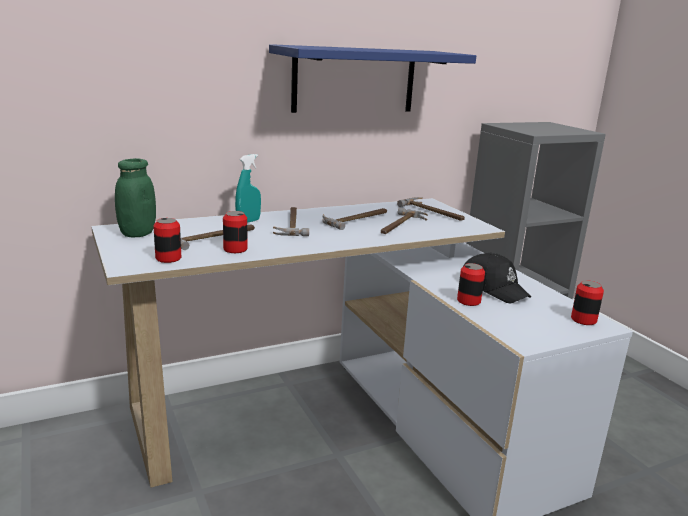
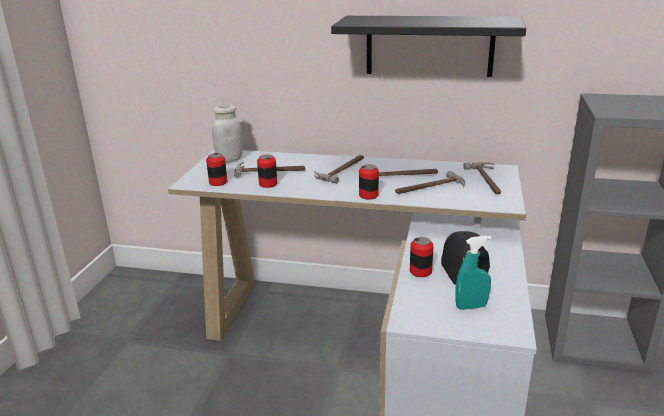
camera: 40 degrees right, 5 degrees up
(137, 233) = (229, 159): green jar -> white jar
(248, 221) = (314, 162): turquoise spray bottle -> turquoise spray bottle (471, 306)
(354, 80) = (429, 46): blue shelf -> black shelf
(583, 320) = (502, 321): can -> can (368, 195)

